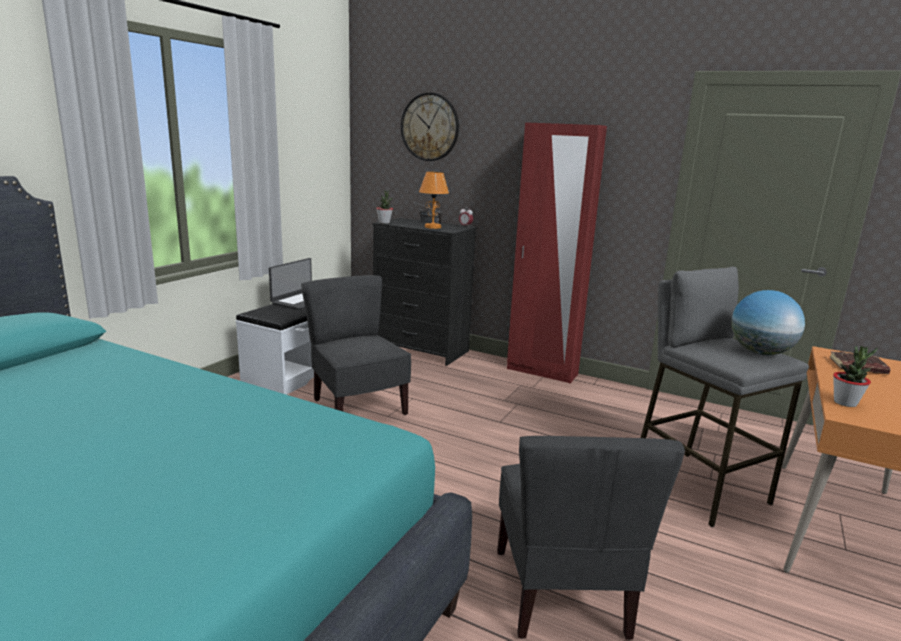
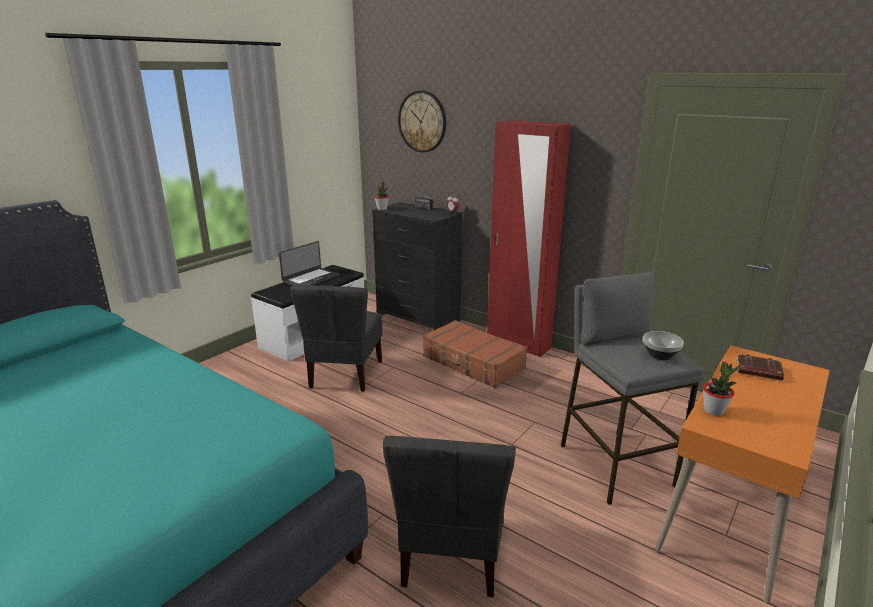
camera: 10 degrees right, 5 degrees up
(357, 407) = (345, 374): grey chair -> grey chair turned 150 degrees counterclockwise
(432, 227) = (421, 214): orange table lamp -> none
(500, 391) = (473, 363): none -> brown suitcase
(761, 353) = (660, 355): globe -> bowl

